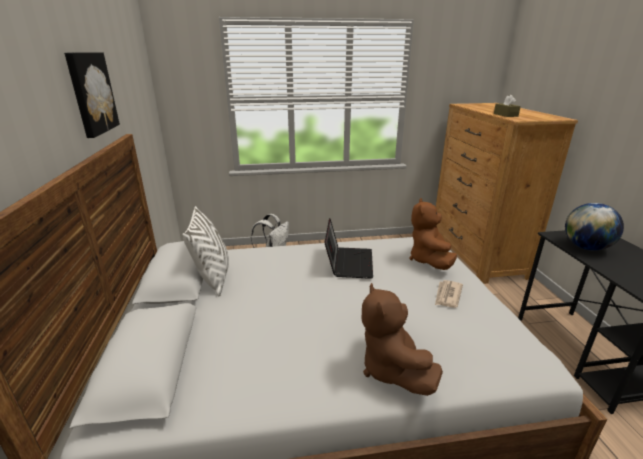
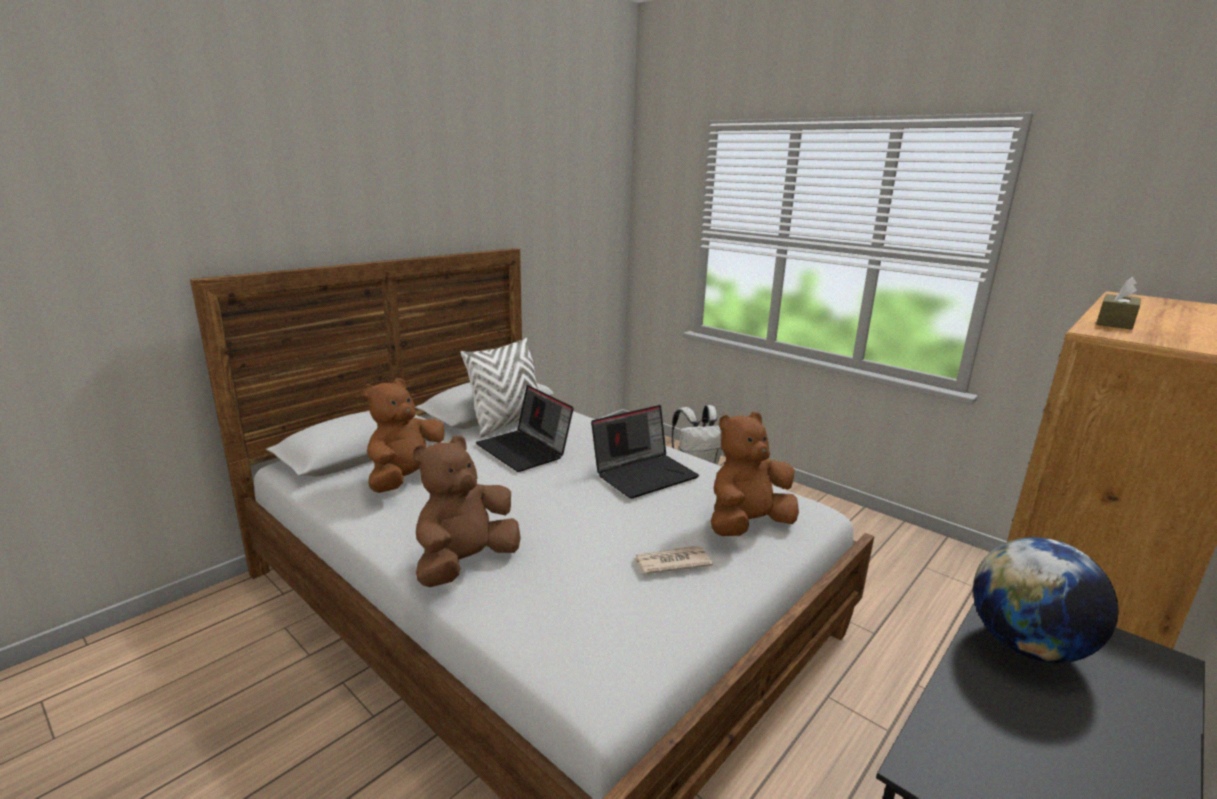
camera: 50 degrees right, 5 degrees down
(91, 93) = (471, 200): picture -> none
(242, 355) = (408, 480): none -> brown plush toy
(266, 287) = (525, 450): none -> laptop

